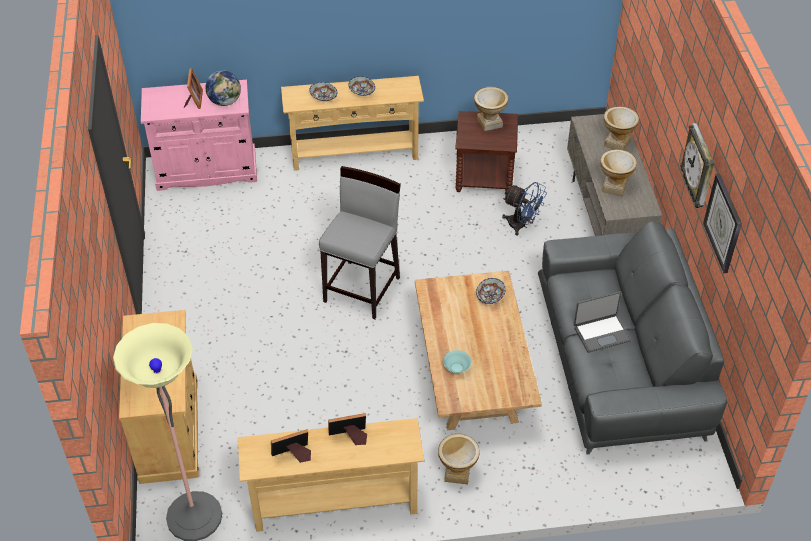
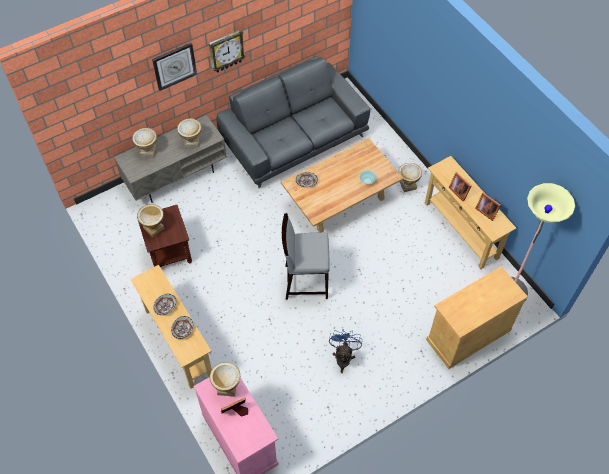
camera: 115 degrees left, 10 degrees up
(225, 101) = (227, 387): globe -> vase
(521, 225) = (207, 216): blue fan -> blue fan (343, 357)
(601, 333) = (305, 126): laptop -> none
(723, 223) = (268, 32): wall clock -> wall clock (174, 66)

